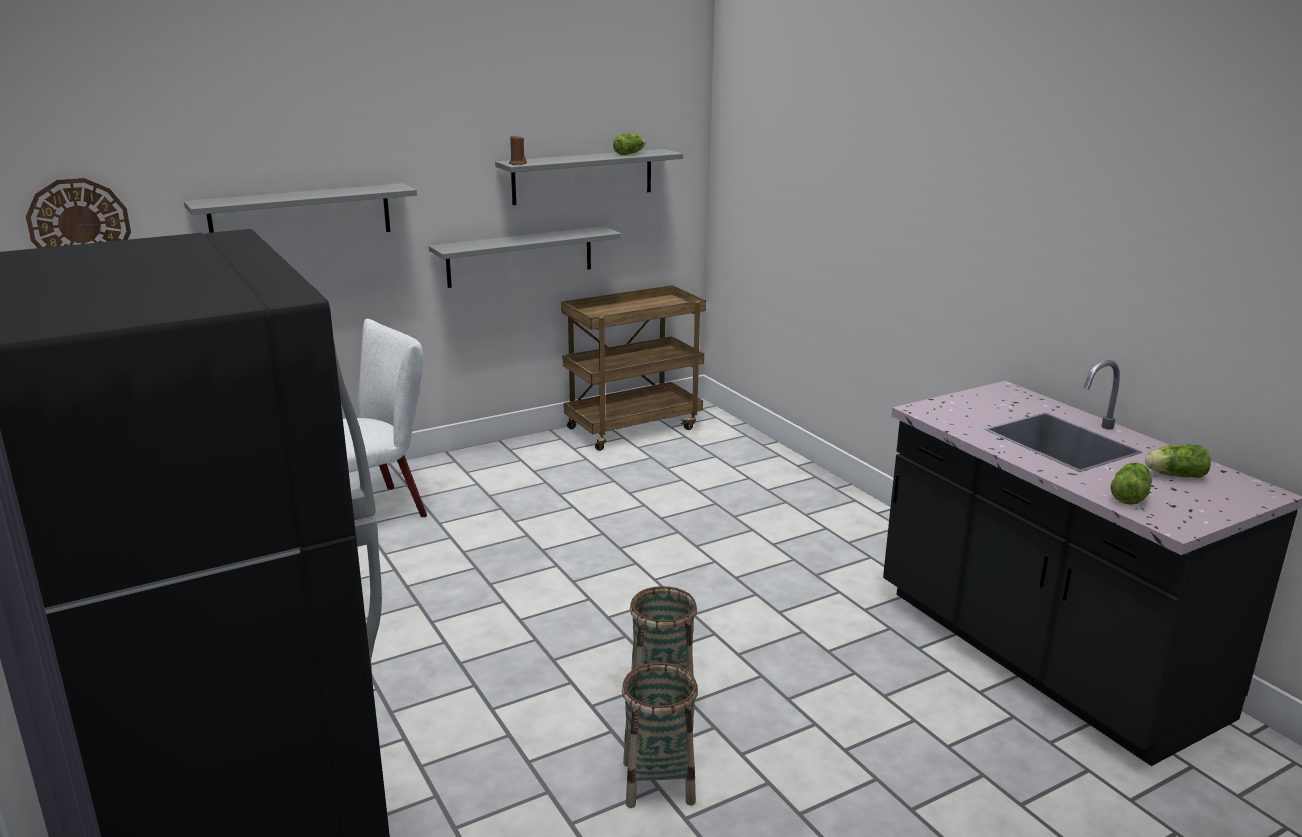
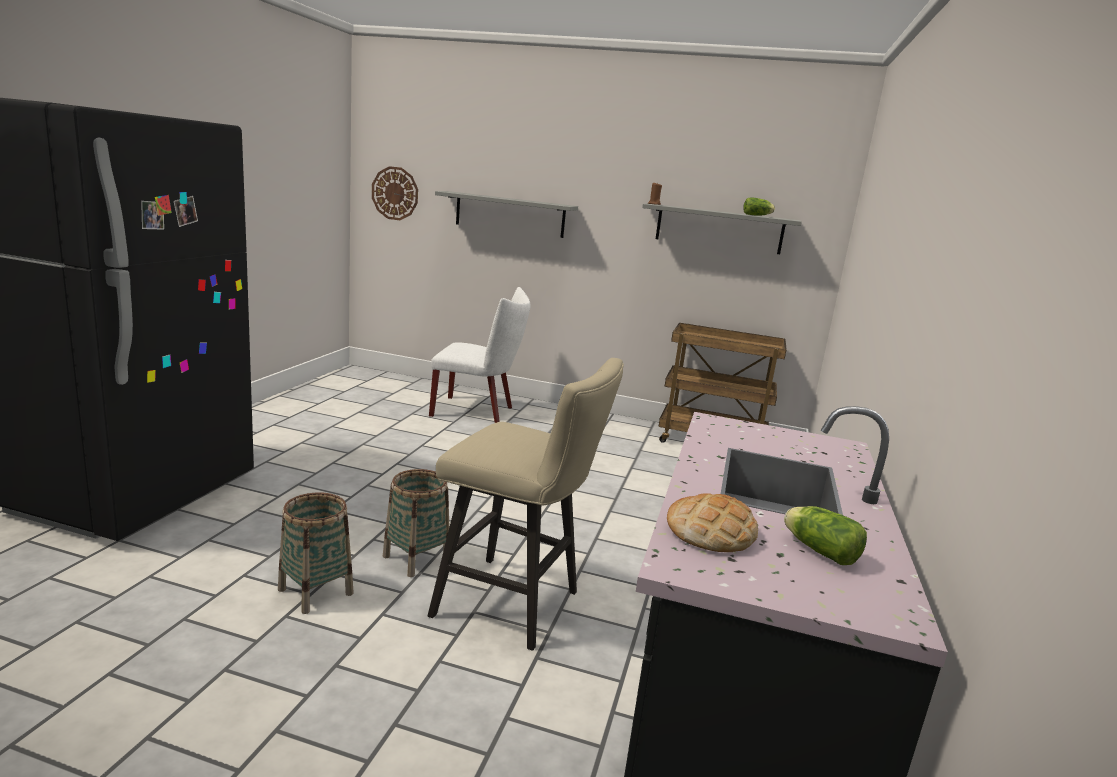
camera: 45 degrees right, 5 degrees down
(520, 256) = (654, 279): grey shelf -> none
(801, 671) = (516, 606): none -> beige stool
(1130, 495) = (710, 531): lettuce -> bread

